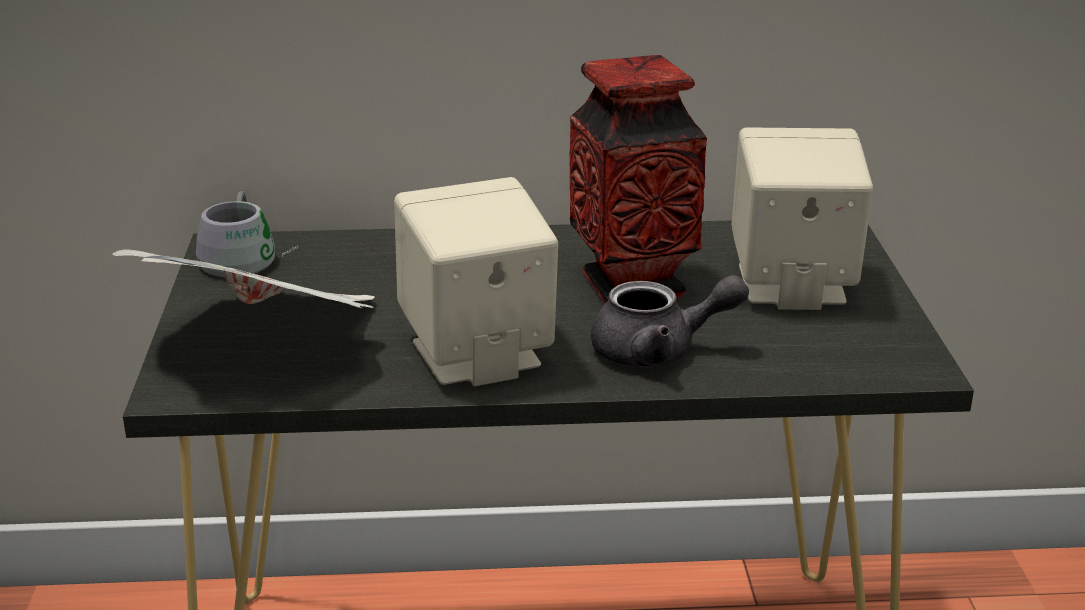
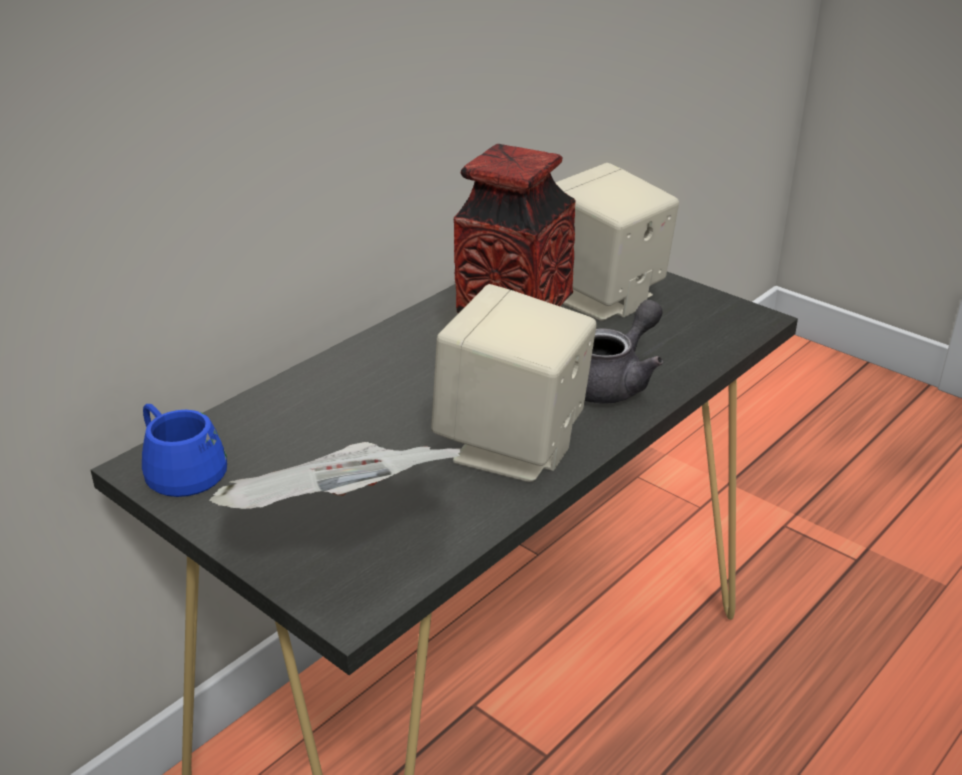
camera: 45 degrees left, 5 degrees up
(247, 257) = (187, 465): grey mug -> blue mug

